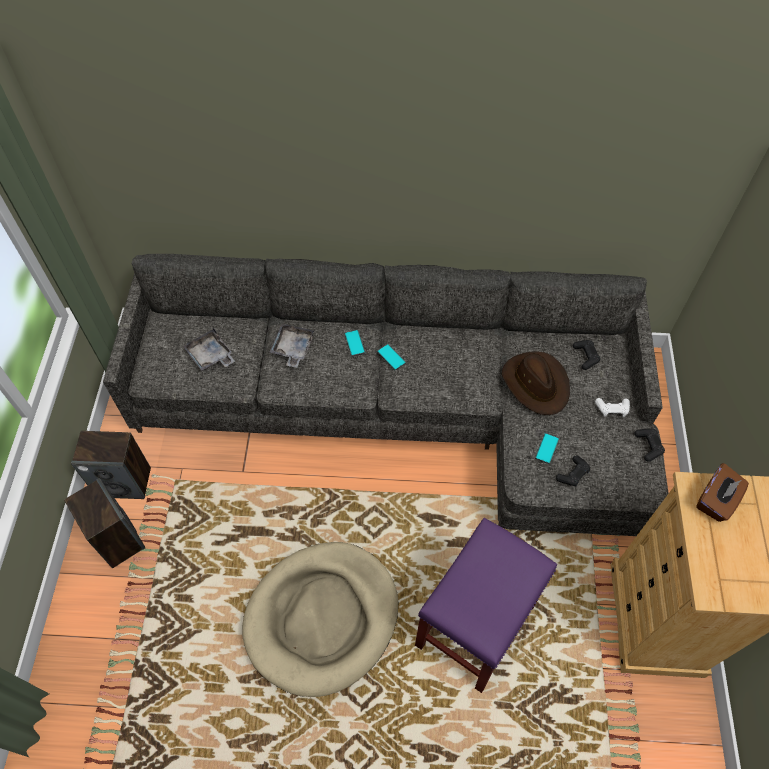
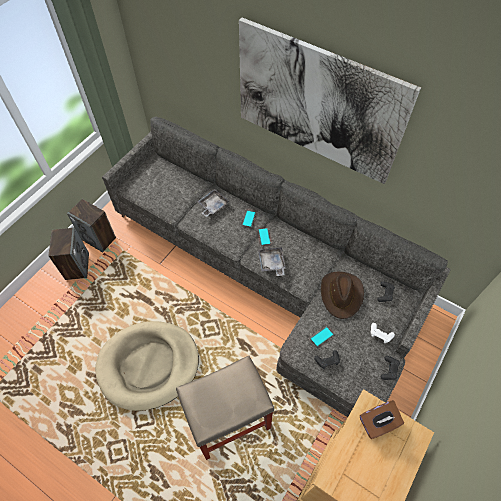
camera: 30 degrees right, 0 degrees up
(210, 356) = (167, 189): grey tray -> grey tray (271, 263)
(415, 138) = (317, 103): none -> picture
(475, 627) = (227, 420): purple stool -> beige stool

